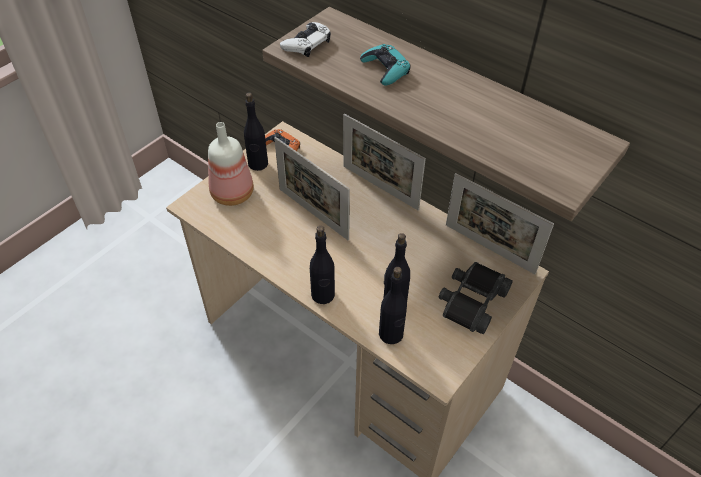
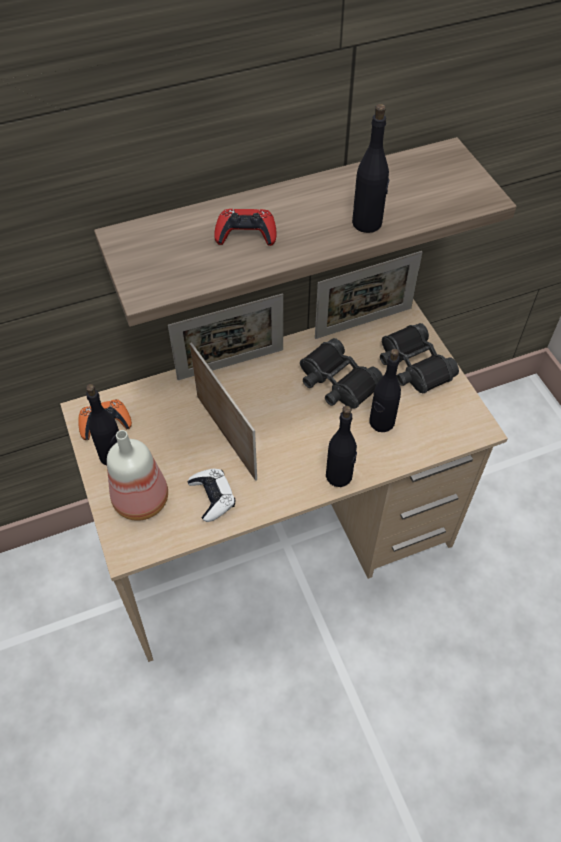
camera: 60 degrees left, 5 degrees up
(307, 44) = (150, 274): white game controller -> white game controller (212, 497)
(313, 214) = (226, 437): picture frame -> picture frame turned 105 degrees counterclockwise
(385, 69) = (246, 233): turquoise game controller -> red game controller
(391, 334) = (416, 442): black bottle -> black bottle (367, 223)
(413, 257) = (337, 382): none -> black binoculars

